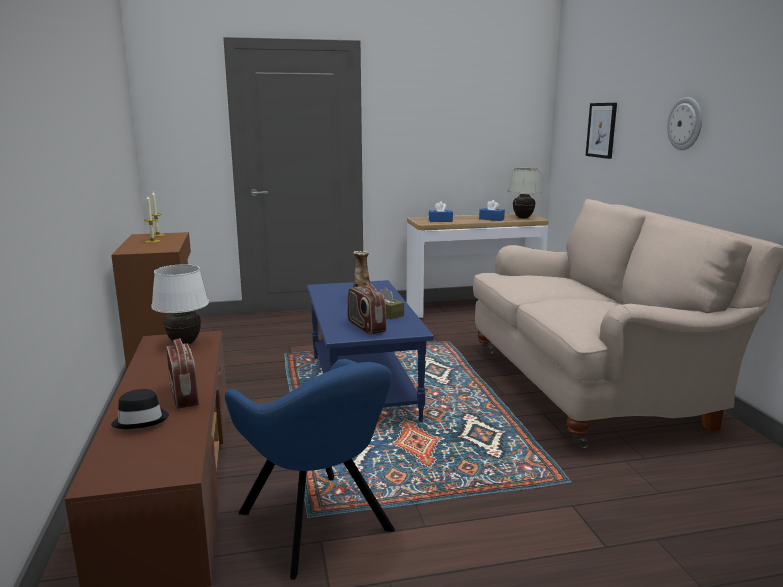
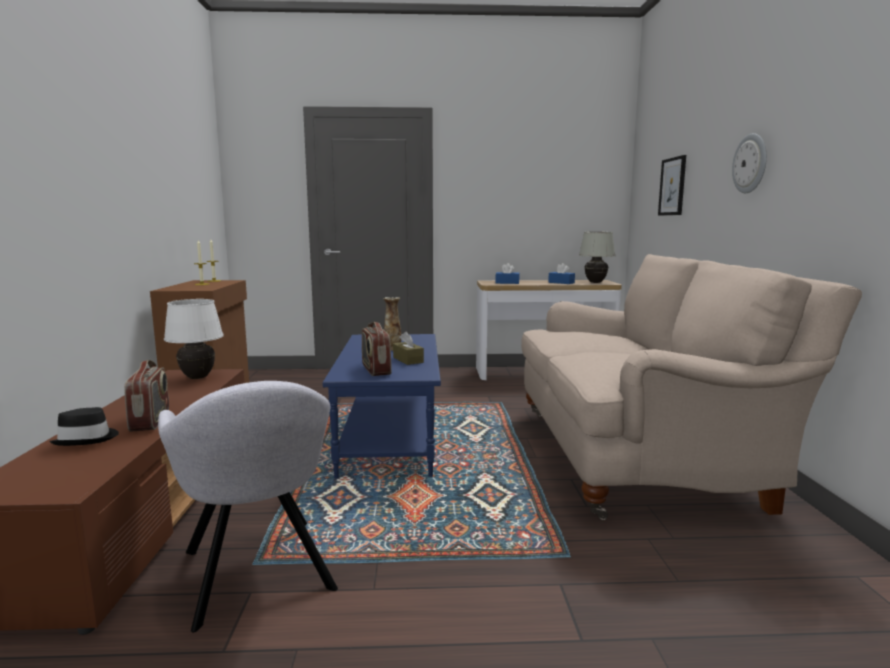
camera: 10 degrees right, 5 degrees down
(318, 525) = (259, 574): blue armchair -> grey armchair

